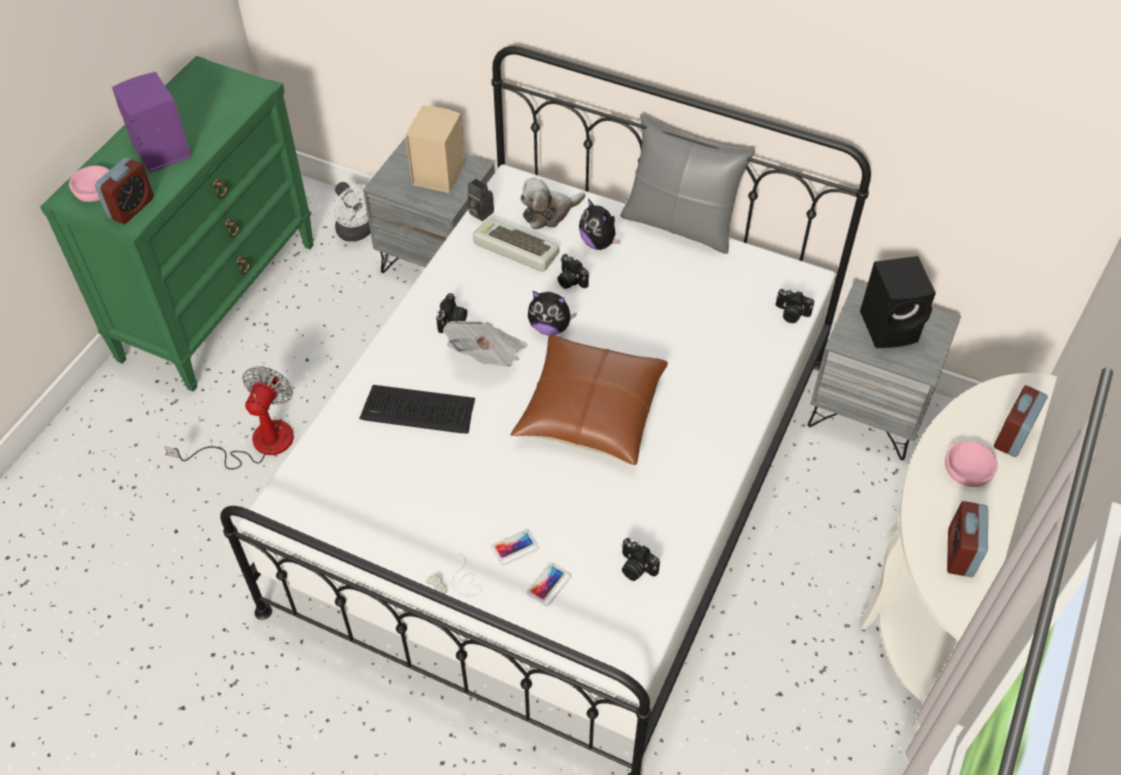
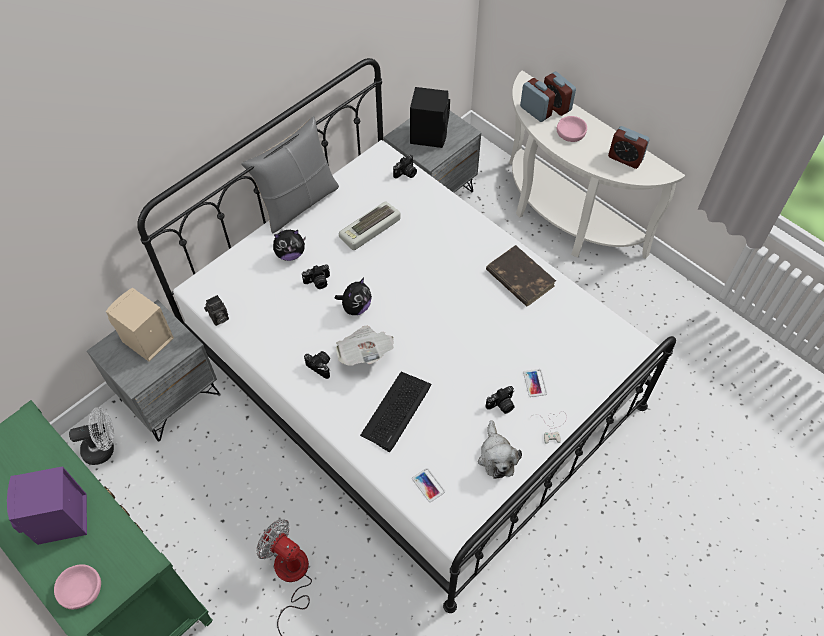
camera: 70 degrees left, 5 degrees up
(131, 208) = (125, 558): alarm clock -> alarm clock (535, 111)
(514, 250) = (270, 307): keyboard -> keyboard (370, 229)
(549, 213) = (244, 274): plush toy -> plush toy (496, 456)
(549, 584) = (569, 372): phone -> phone (428, 485)
(590, 411) = (440, 306): brown pillow -> none
(635, 567) = (571, 321): camera -> camera (501, 405)
(680, 487) = (519, 278): none -> brown book

